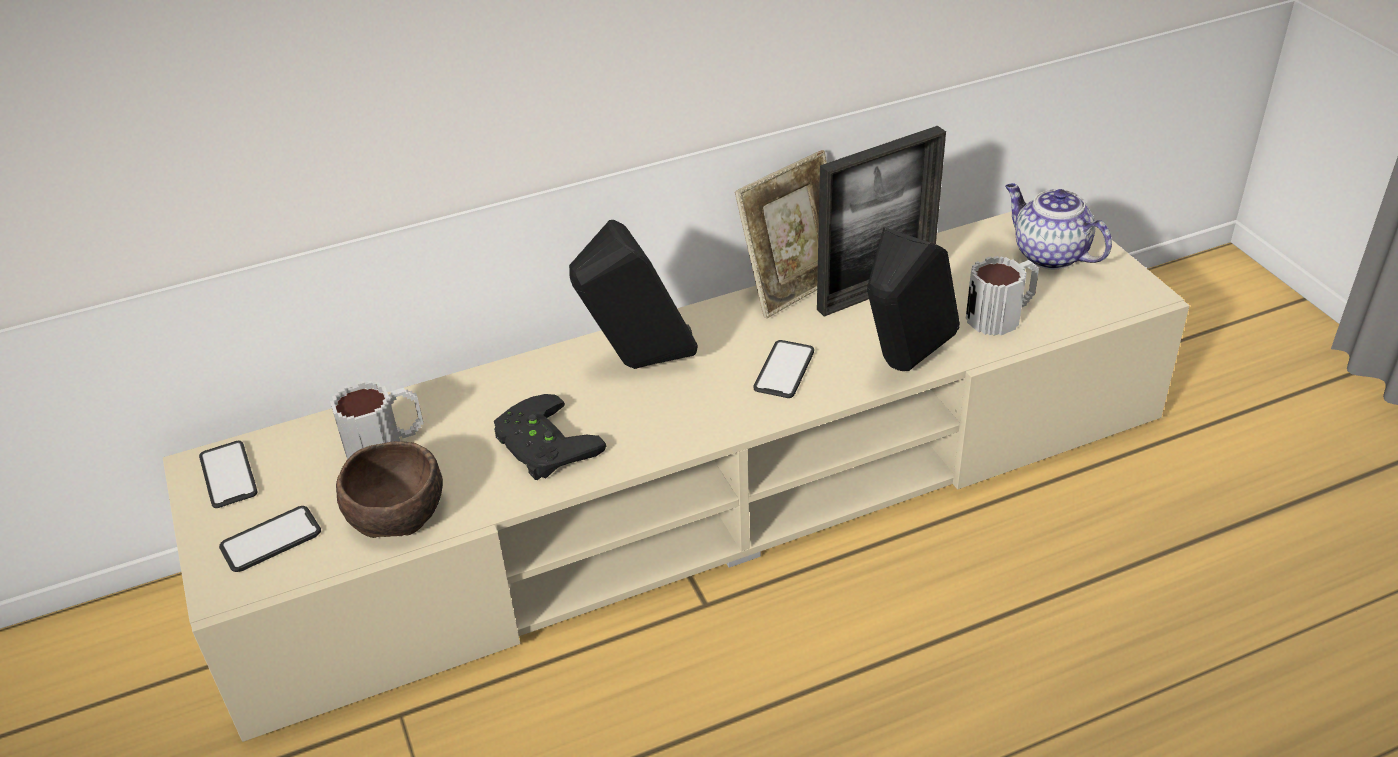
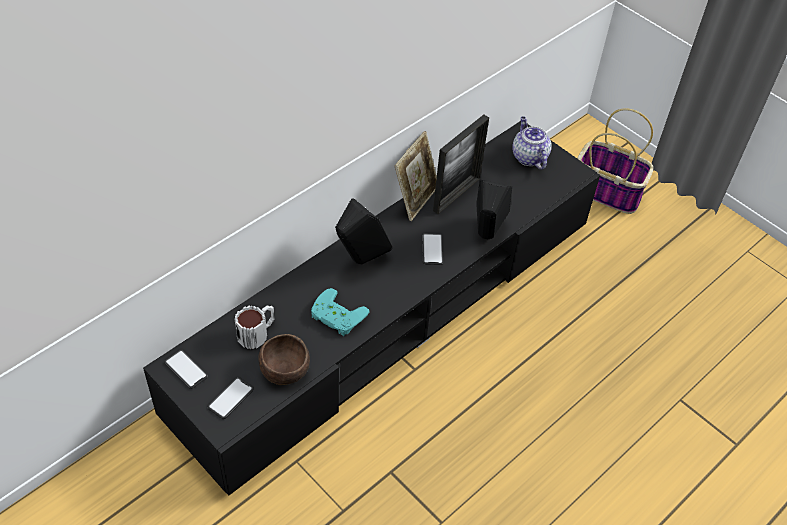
camera: 25 degrees left, 10 degrees up
(540, 446) = (336, 317): black game controller -> turquoise game controller
(707, 496) = (390, 312): beige tv stand -> black tv stand
(1002, 315) = (520, 197): mug -> none
(1048, 254) = (528, 157): teapot -> teapot turned 45 degrees clockwise
(1230, 374) = (608, 192): none -> basket

